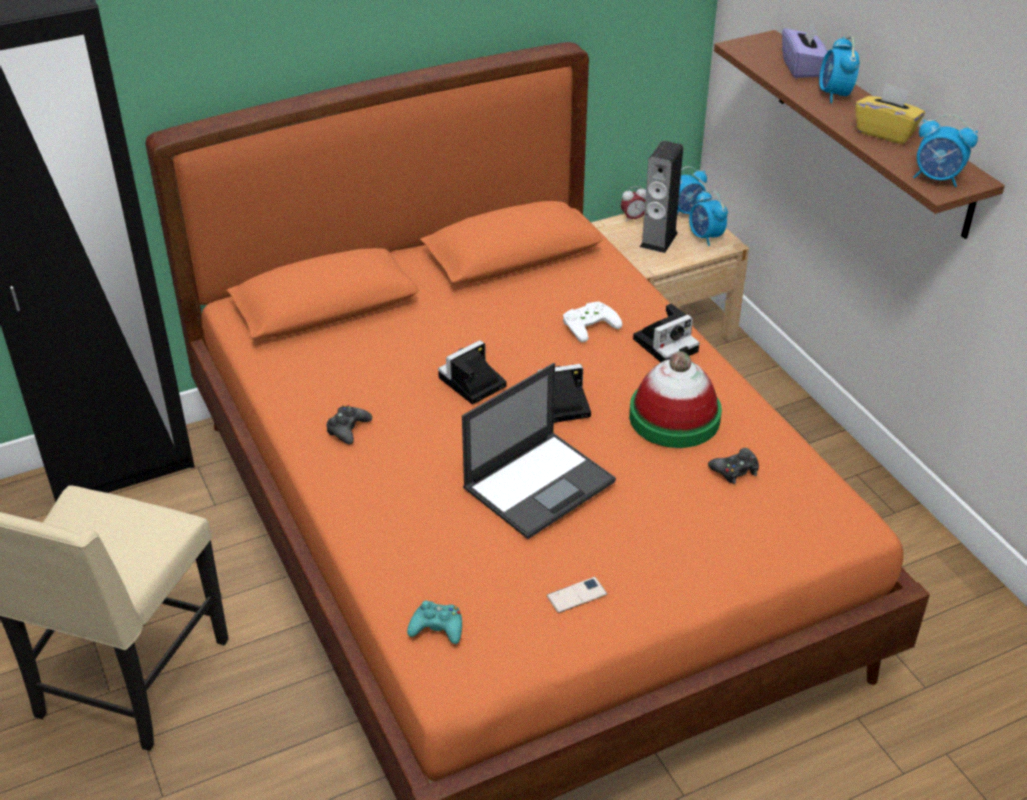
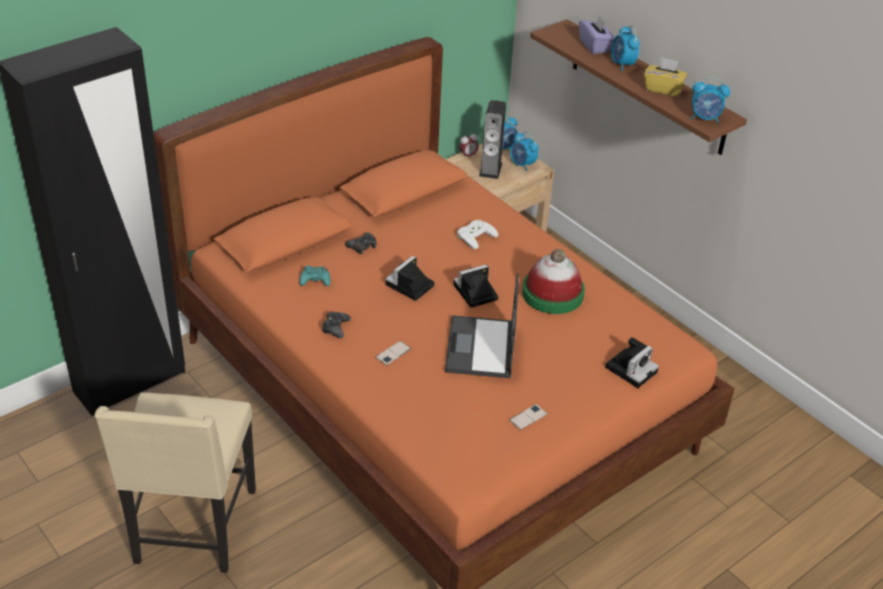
camera: 15 degrees left, 0 degrees up
(414, 475) = (393, 353): none -> phone
(437, 628) = (446, 450): turquoise game controller -> turquoise game controller (315, 280)
(540, 483) = (480, 348): laptop -> laptop turned 150 degrees clockwise
(666, 344) = (531, 244): camera -> camera (631, 368)
(735, 470) = (602, 324): black game controller -> black game controller (362, 246)

